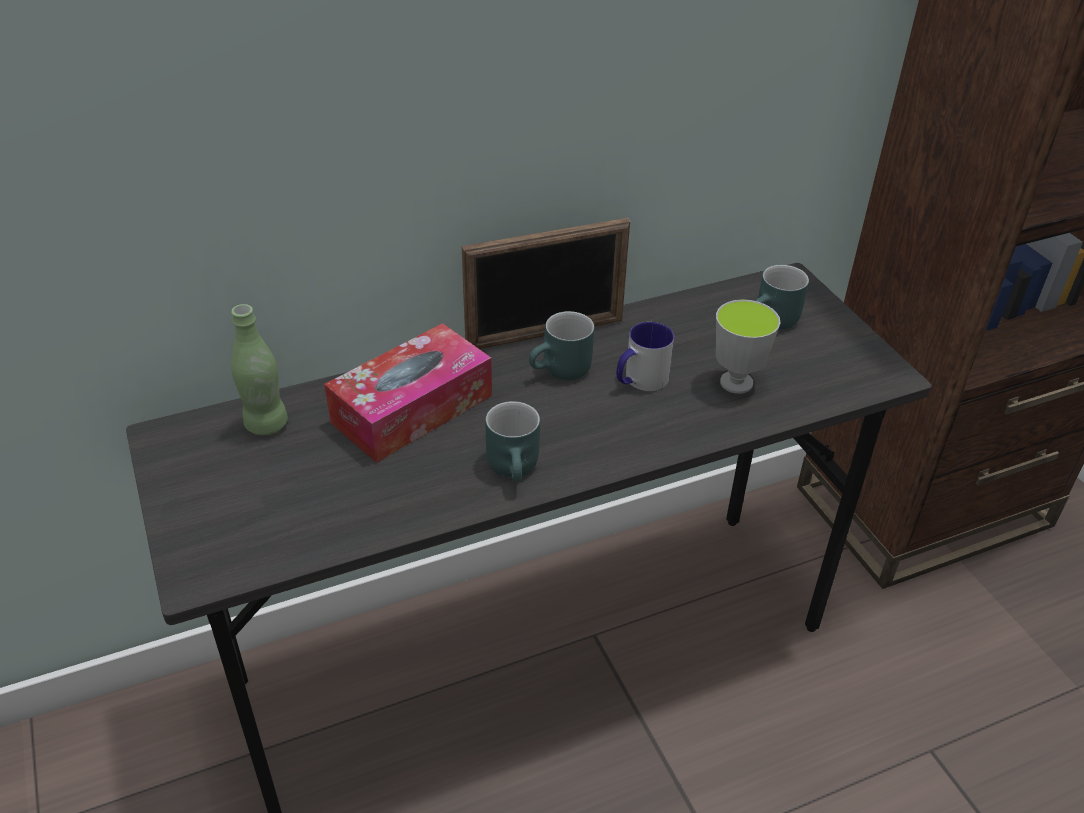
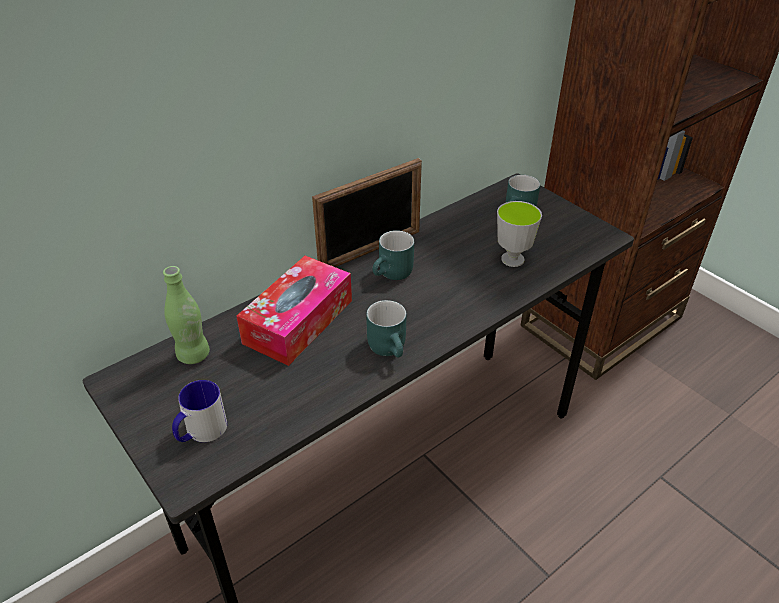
camera: 15 degrees left, 0 degrees up
(640, 381) = (449, 270): mug -> mug (201, 432)

